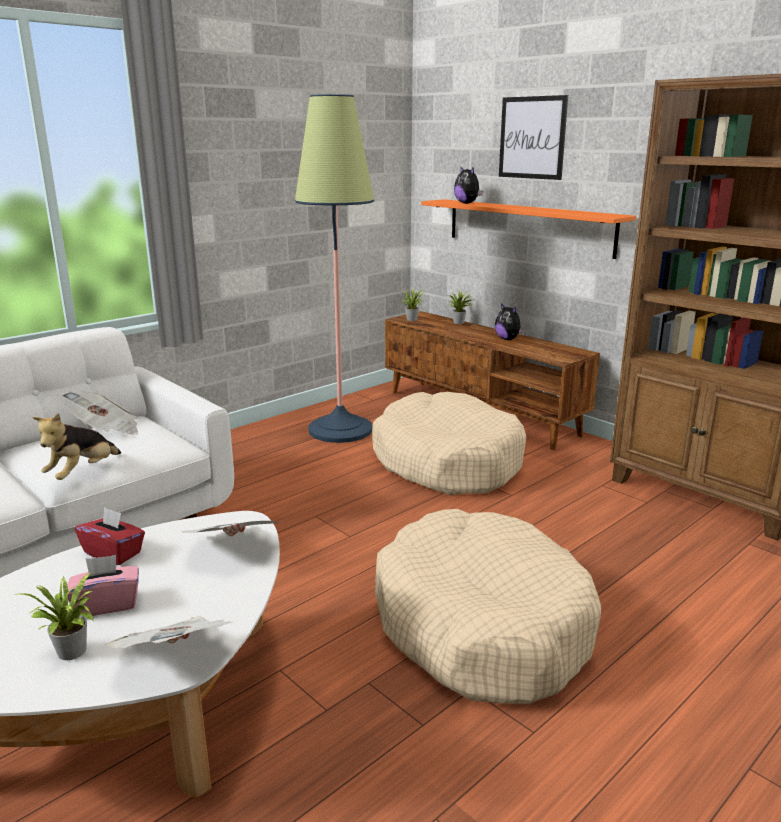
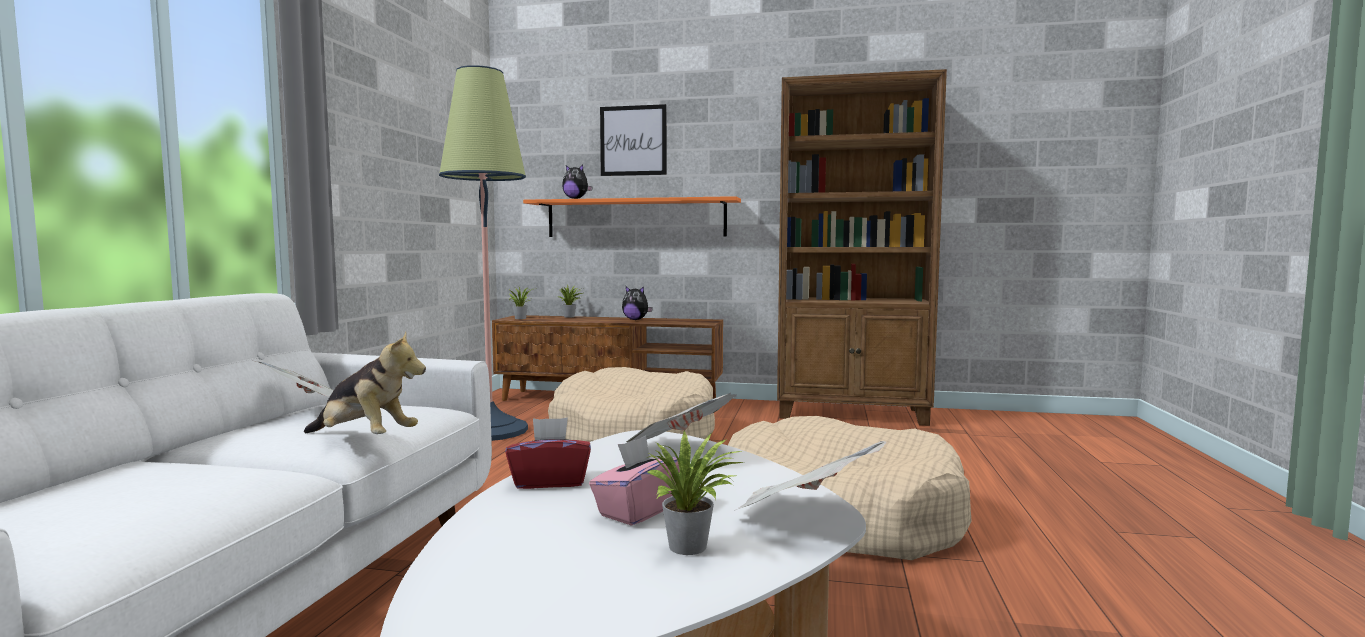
camera: 35 degrees left, 15 degrees down
(82, 473) = (364, 439): plush toy -> plush toy turned 60 degrees counterclockwise

